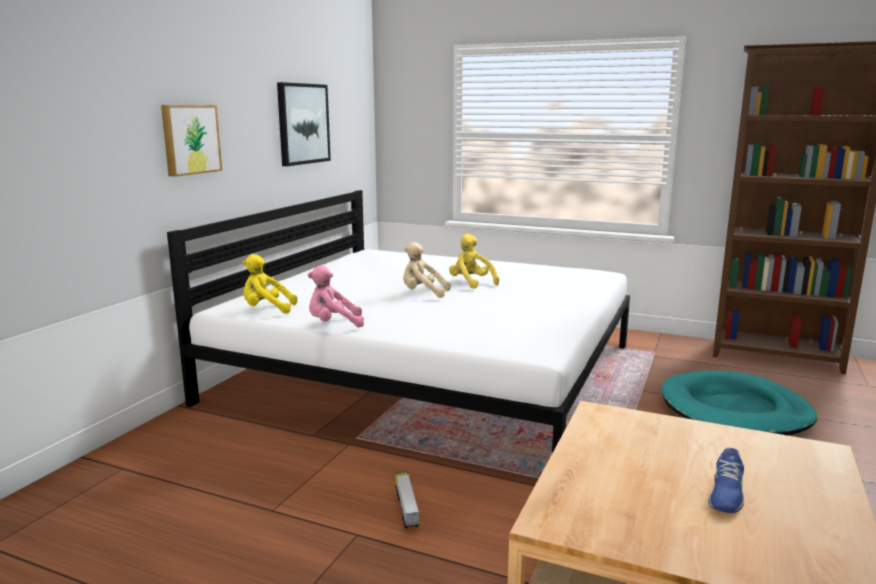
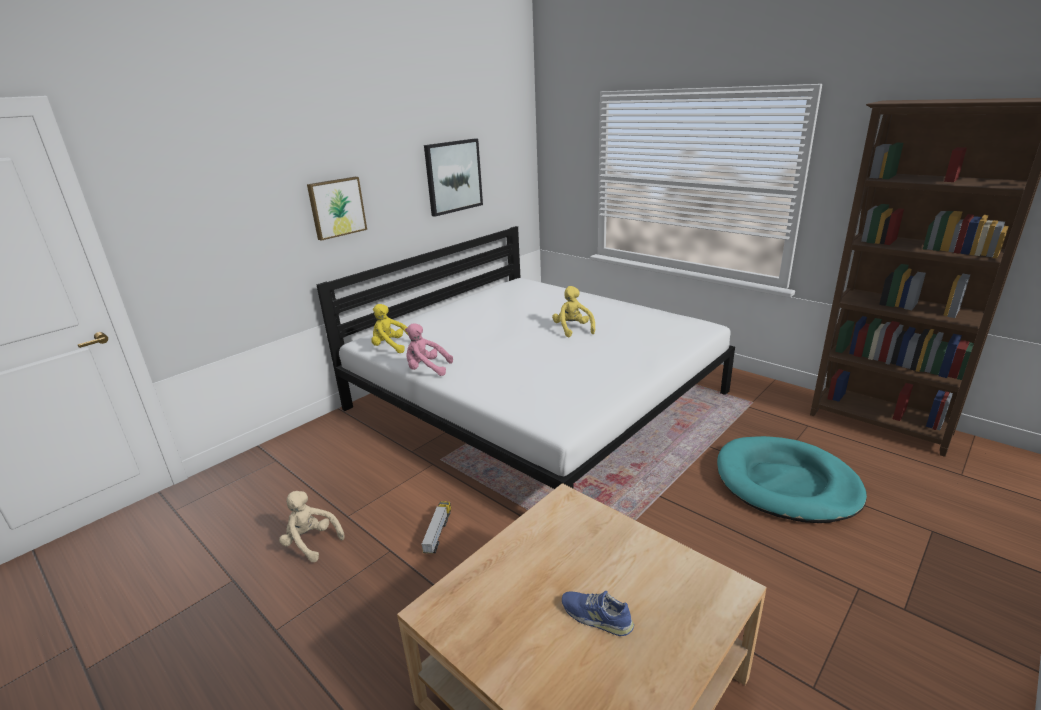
camera: 20 degrees right, 10 degrees up
(422, 293) = (522, 339): beige plush toy -> beige plush toy (311, 542)
(725, 493) = (596, 616): blue shoe -> blue shoe turned 75 degrees clockwise

